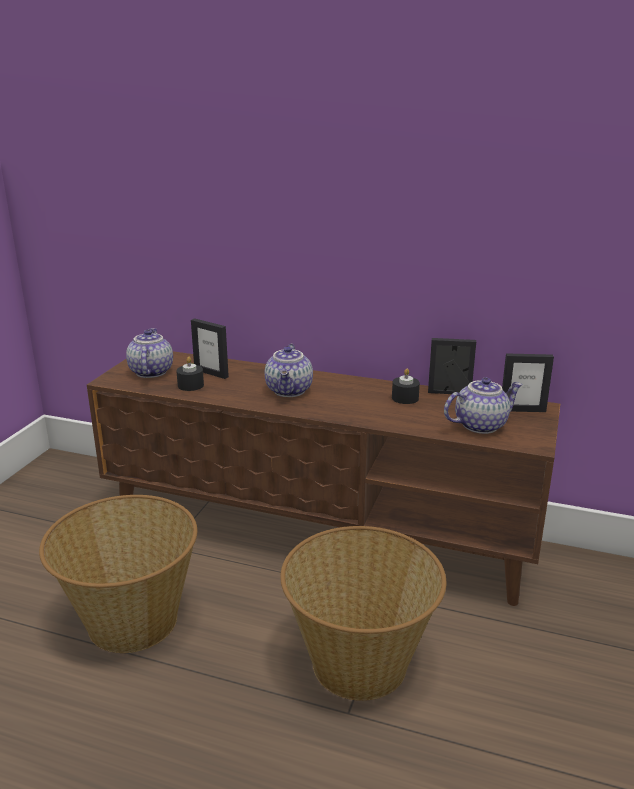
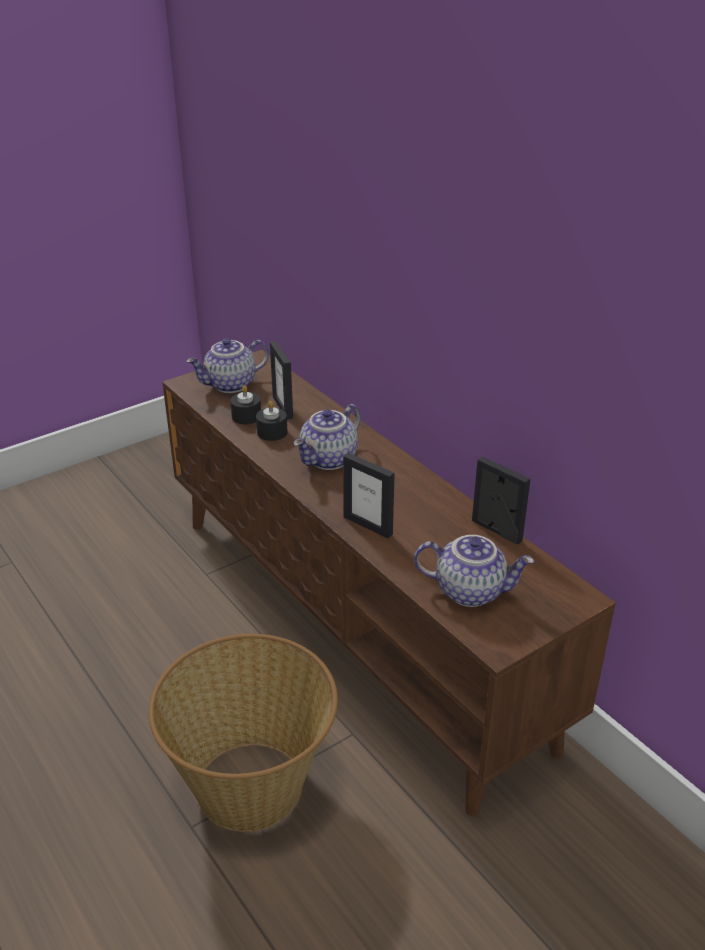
camera: 35 degrees right, 10 degrees up
(131, 620) = (110, 635): basket -> none
(150, 372) = (230, 385): teapot -> teapot turned 150 degrees counterclockwise
(405, 398) = (436, 517): black candle -> black candle (272, 432)
(522, 410) = (551, 591): picture frame -> picture frame (368, 525)

